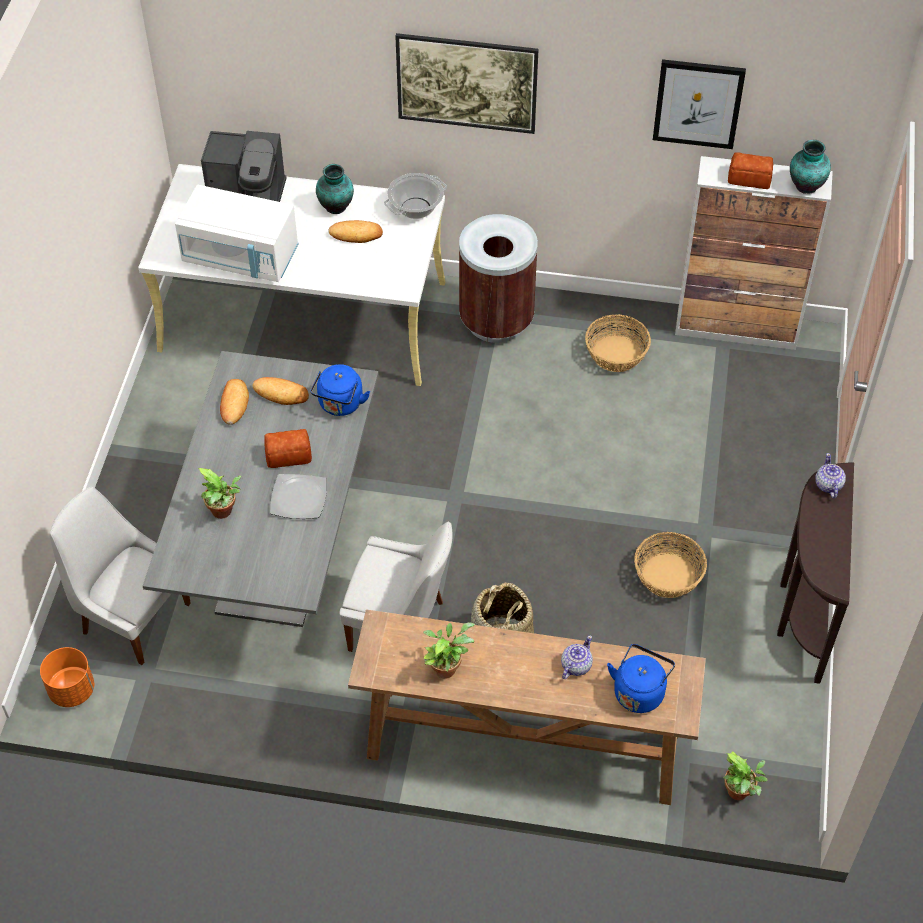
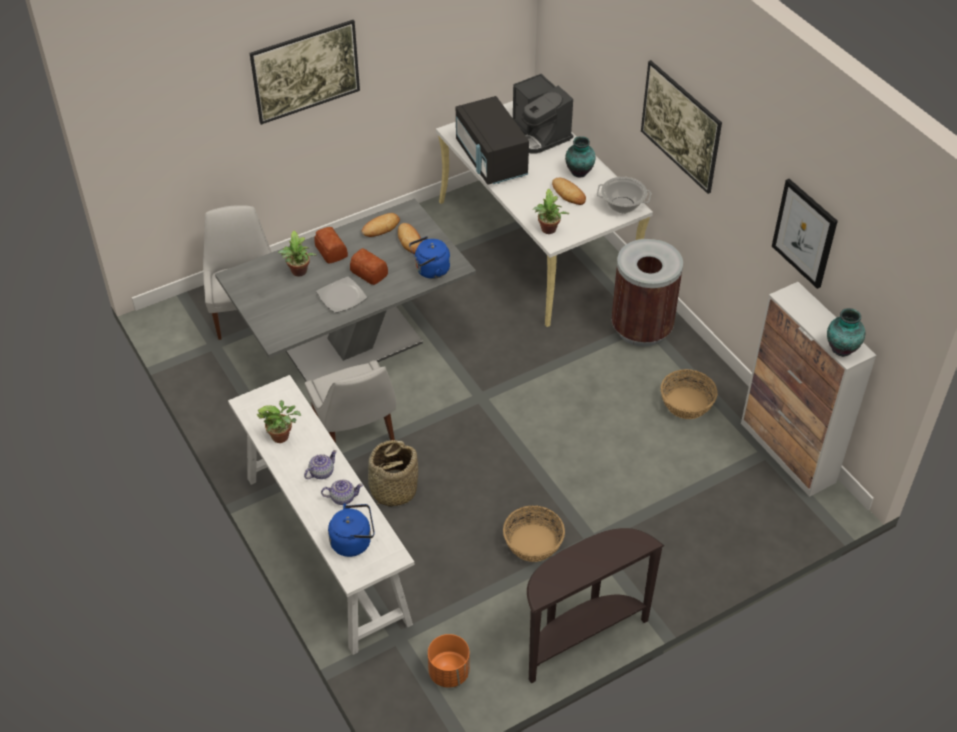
camera: 50 degrees right, 5 degrees down
(50, 309) = (307, 88): none -> picture
(72, 690) = (175, 323): orange planter -> orange planter (449, 672)
(241, 257) = (491, 160): white microwave -> black microwave
(521, 745) = (325, 547): brown console table -> white console table
(740, 793) = (397, 689): potted plant -> potted plant (548, 231)
(750, 178) = (810, 317): bread -> bread (331, 251)
(828, 485) = (625, 541): teapot -> teapot (321, 472)

